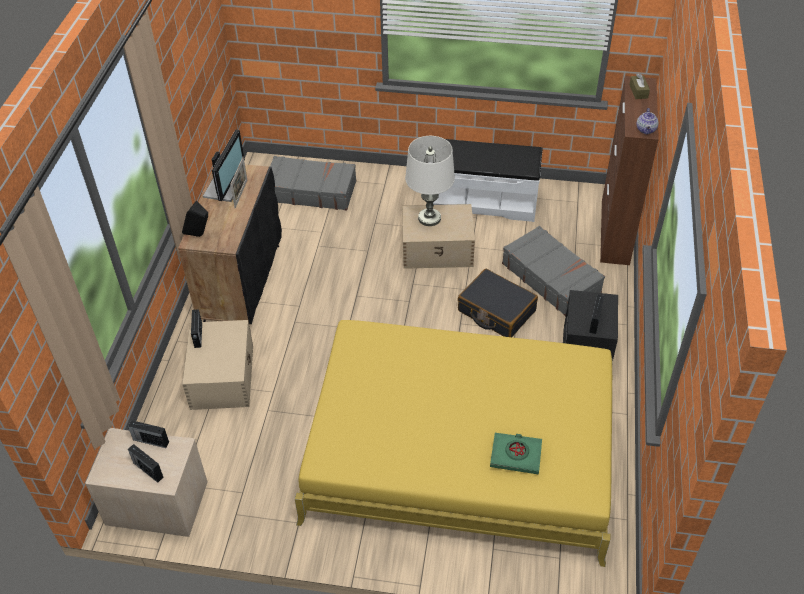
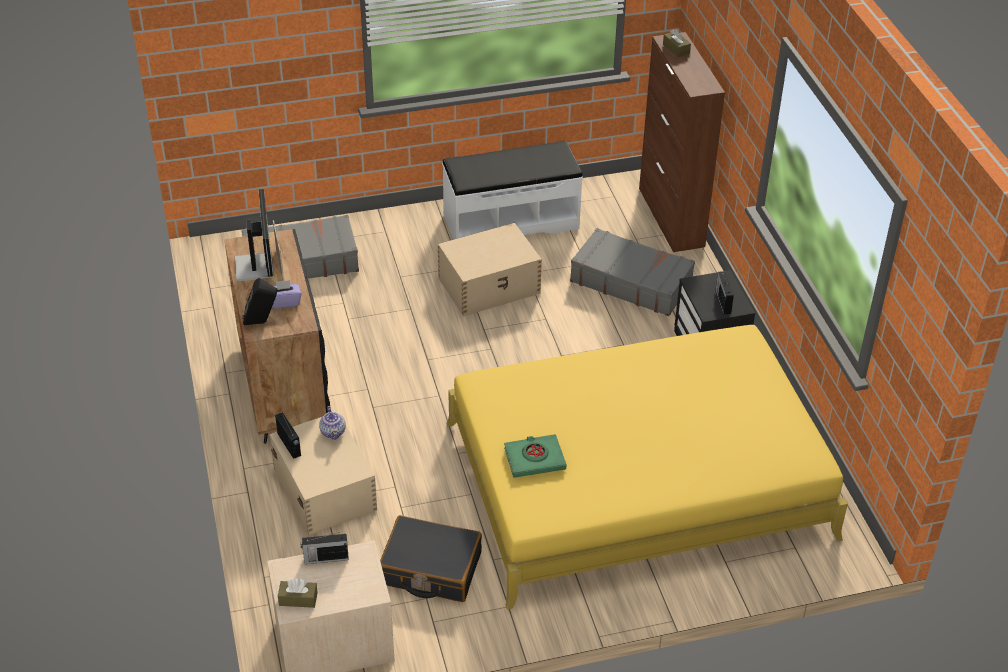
camera: 25 degrees left, 5 degrees down
(110, 467) = (298, 599): none -> brown tissue box
(147, 469) = (342, 587): radio -> none
(226, 224) = (285, 302): none -> purple tissue box
(429, 218) = (477, 249): white table lamp -> none
(496, 311) = (592, 332): black suitcase -> black suitcase (430, 569)
(516, 455) = (724, 448): green book -> green book (534, 459)
(646, 130) = (707, 86): teapot -> teapot (333, 432)

